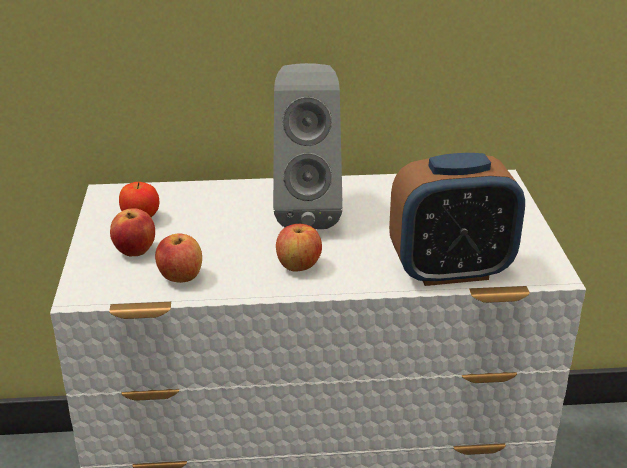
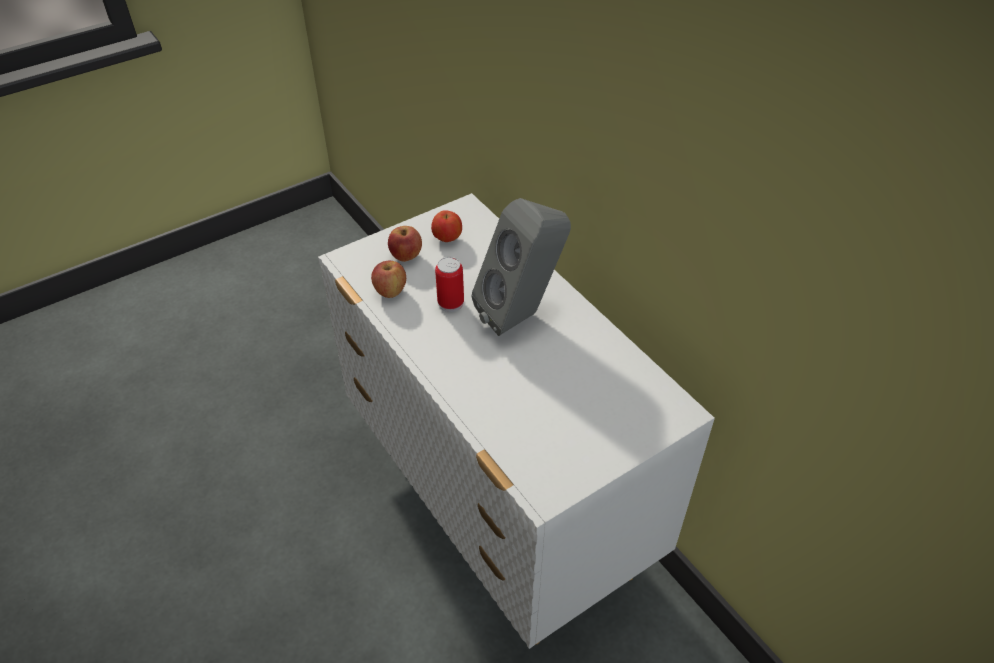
camera: 60 degrees right, 15 degrees up
(244, 245) = (450, 303): none -> can
(298, 266) = (445, 342): apple -> none
(450, 271) = (500, 429): alarm clock -> none

